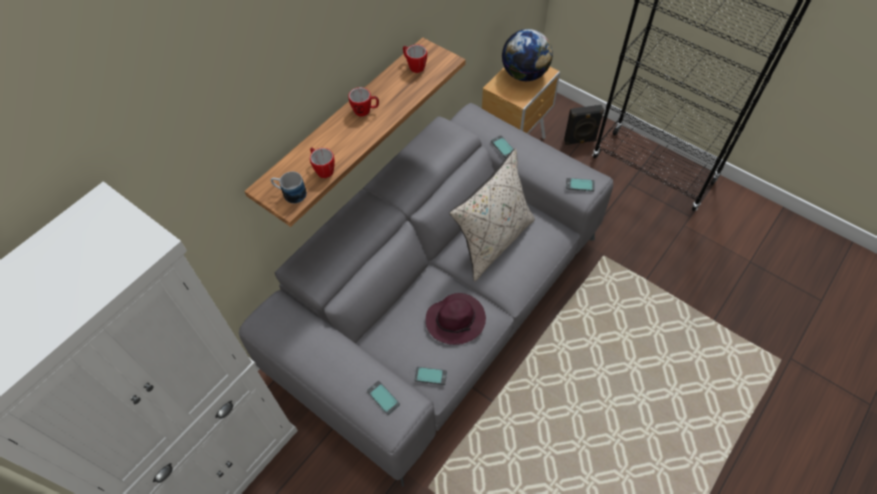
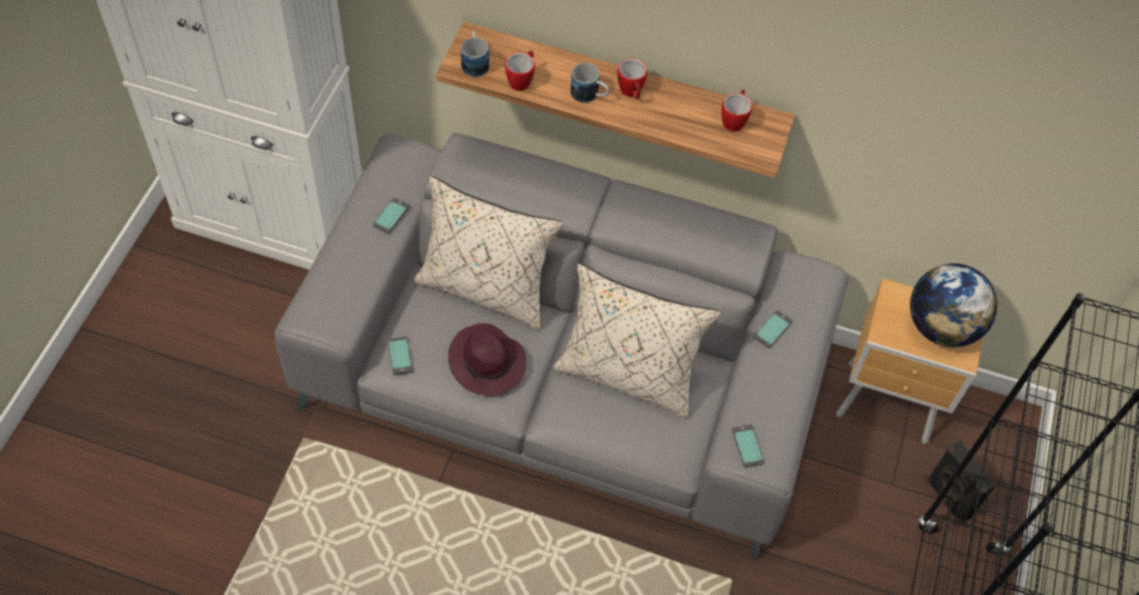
camera: 65 degrees right, 0 degrees up
(357, 134) = (589, 95): none -> mug
(383, 398) = (335, 297): phone -> phone (391, 216)
(393, 305) = (486, 289): none -> beige pillow

